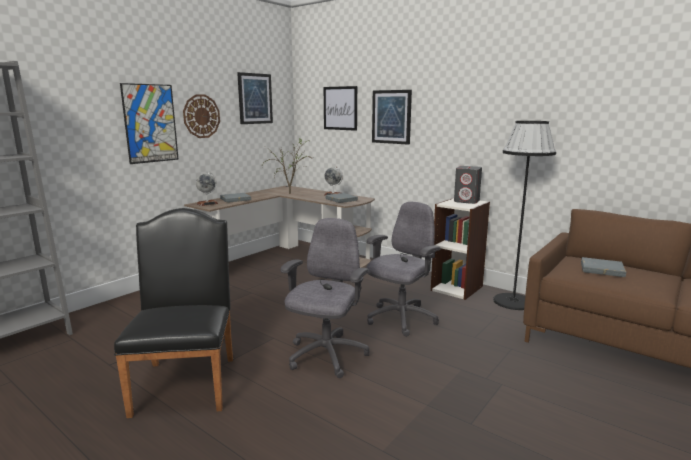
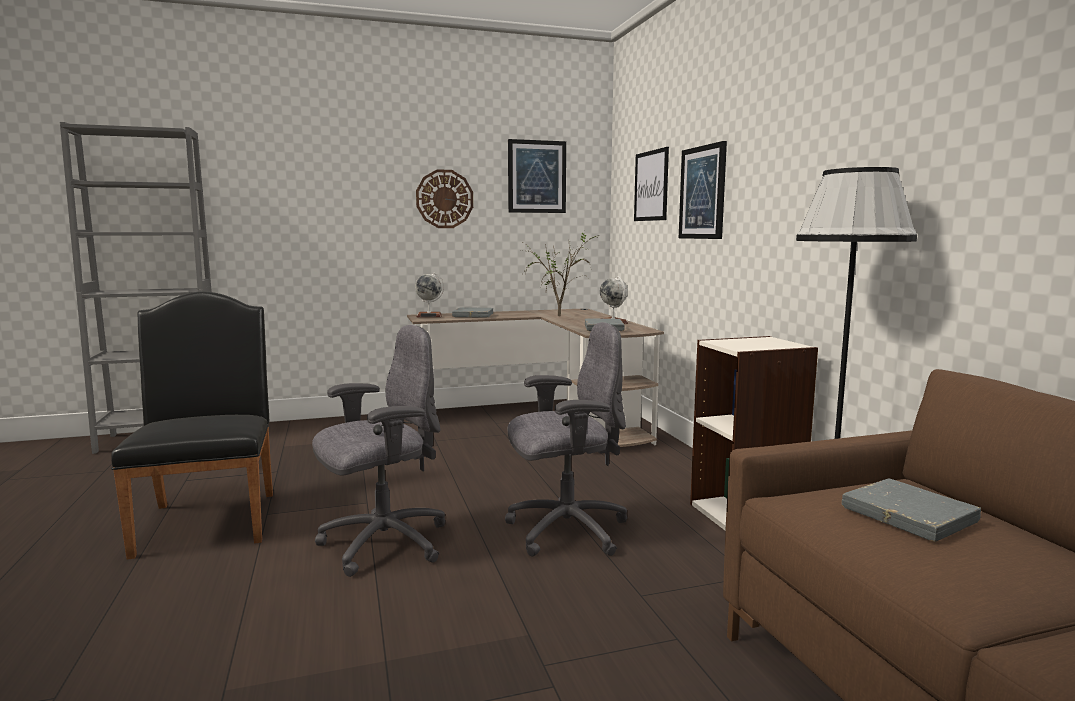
camera: 35 degrees right, 5 degrees down
(150, 123) = (368, 205): picture -> none
(187, 380) = (210, 518): black chair -> black chair turned 45 degrees counterclockwise
(467, 201) = (770, 342): grey speaker -> none

